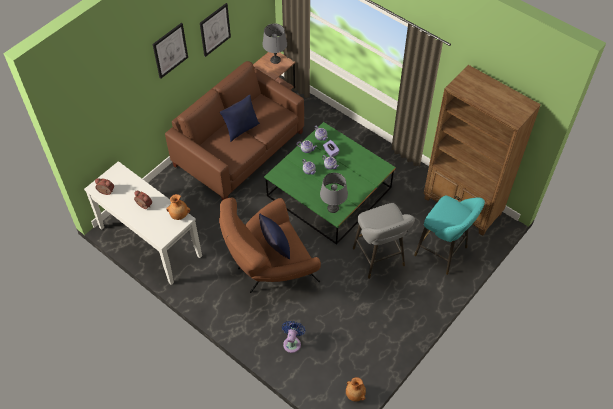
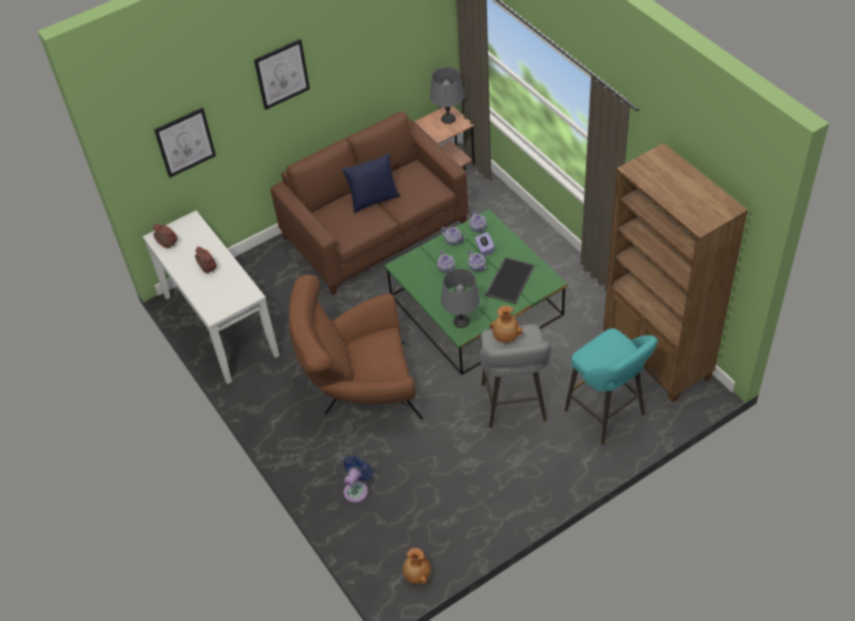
camera: 20 degrees right, 5 degrees down
(179, 215) = (246, 289): brown vase -> brown vase (505, 337)
(215, 29) = (354, 59): picture -> picture (185, 142)
(275, 247) = (365, 356): blue pillow -> none
(355, 171) = (509, 280): none -> tray

